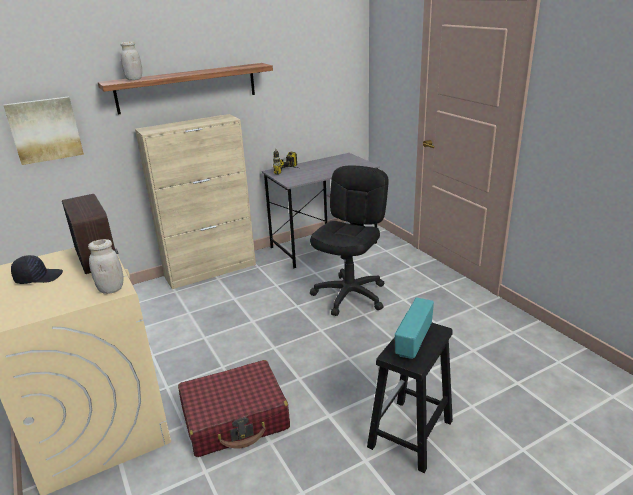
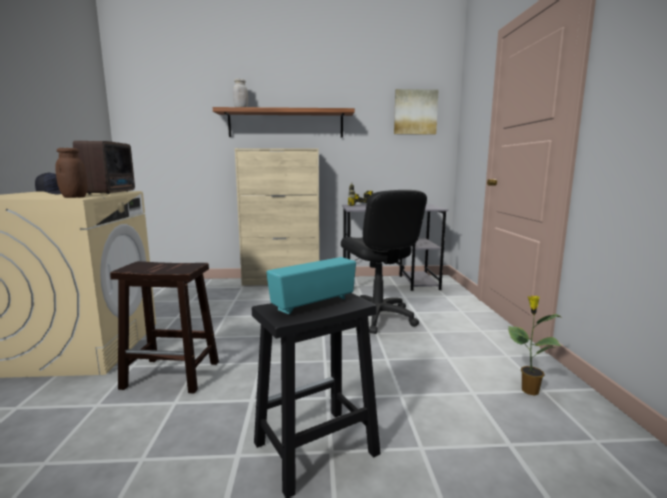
camera: 25 degrees right, 15 degrees down
(45, 130) = (176, 140): picture -> picture (415, 112)
(111, 289) = (74, 197): white jar -> brown jar
(235, 418) = (173, 374): red suitcase -> brown stool
(350, 295) = (377, 317): black office chair -> black office chair turned 105 degrees clockwise
(504, 335) = (528, 390): none -> potted plant

